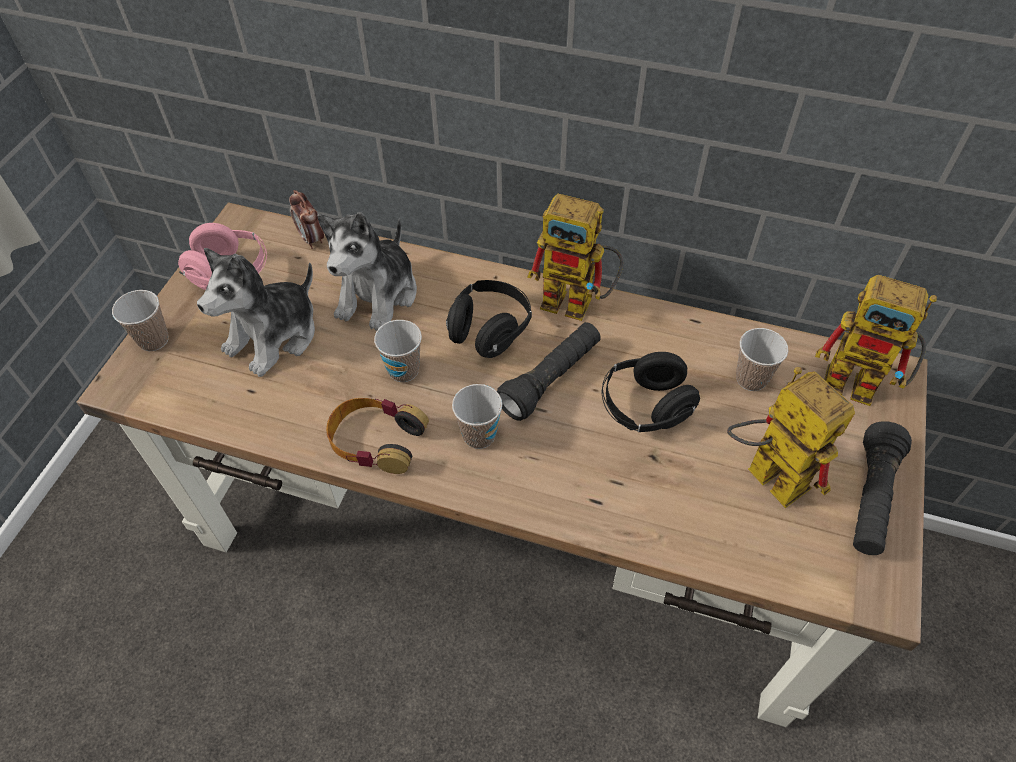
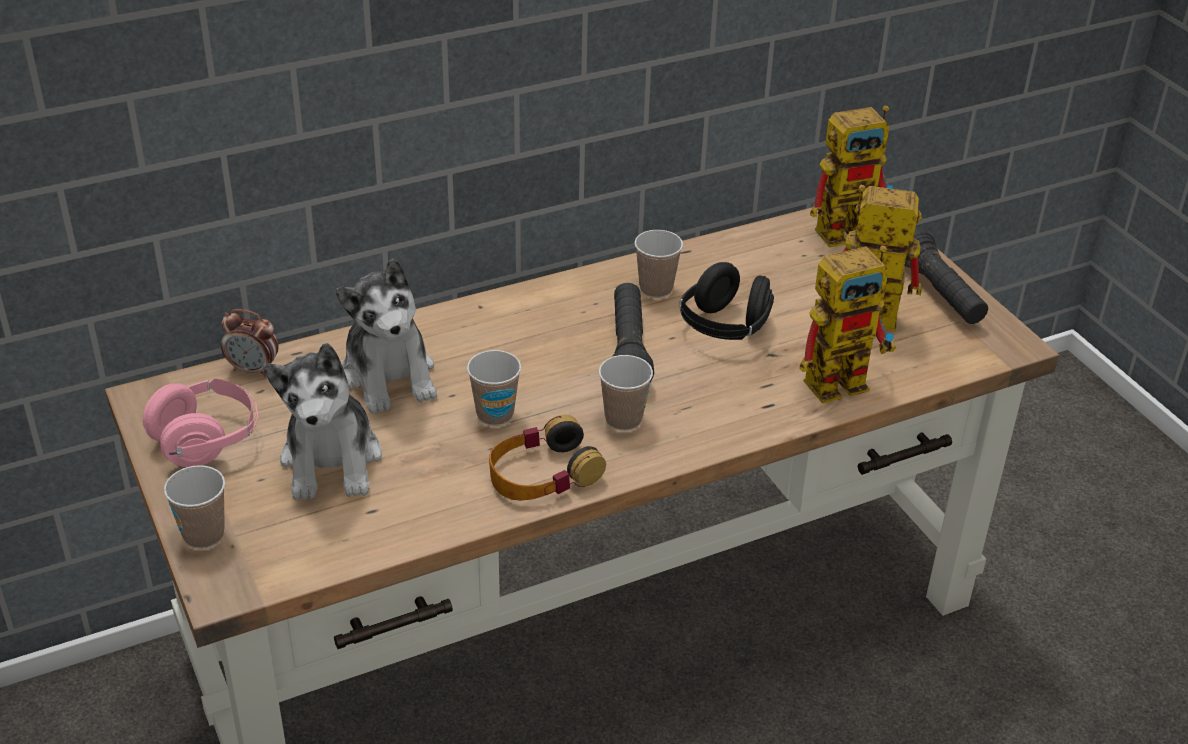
camera: 45 degrees left, 15 degrees down
(489, 330) = (530, 346): black headphones -> none
(578, 302) = (577, 287): toy robot -> toy robot (845, 378)
(751, 379) = (774, 267): cup -> cup (656, 288)

